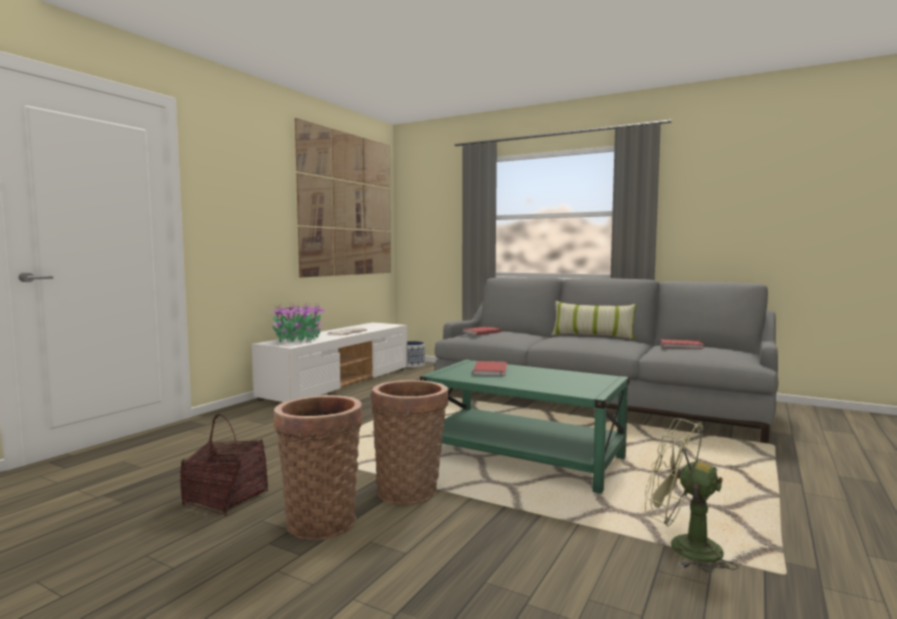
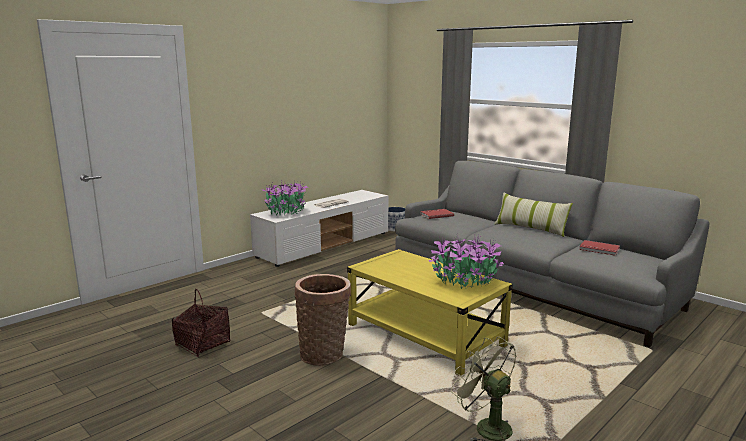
camera: 15 degrees right, 10 degrees up
(321, 520) = (254, 369): basket -> none
(347, 205) = (338, 88): picture -> none
(492, 370) = (407, 265): red book -> none
(523, 457) = (425, 335): green coffee table -> yellow coffee table
(577, 379) = (466, 282): none -> potted plant

